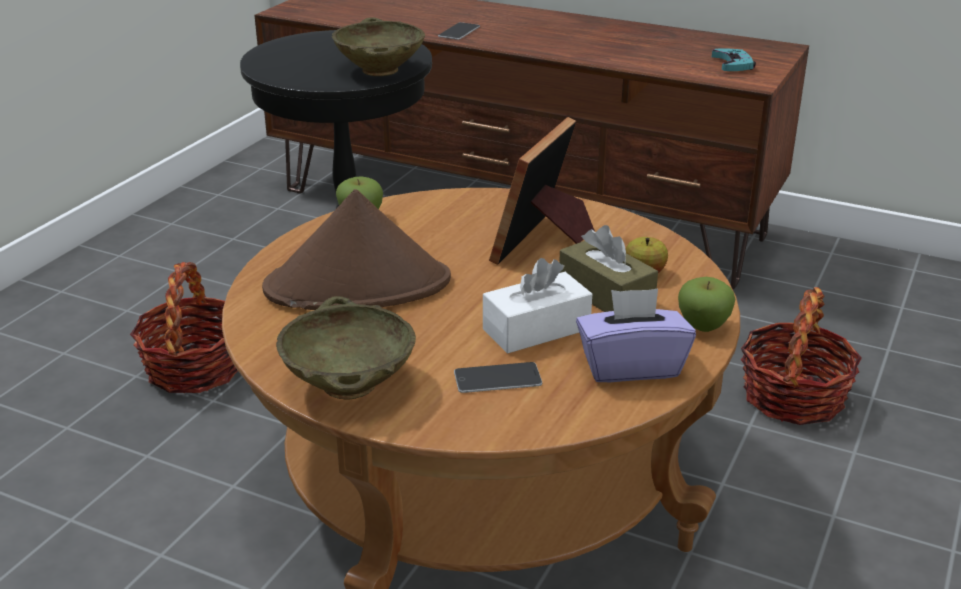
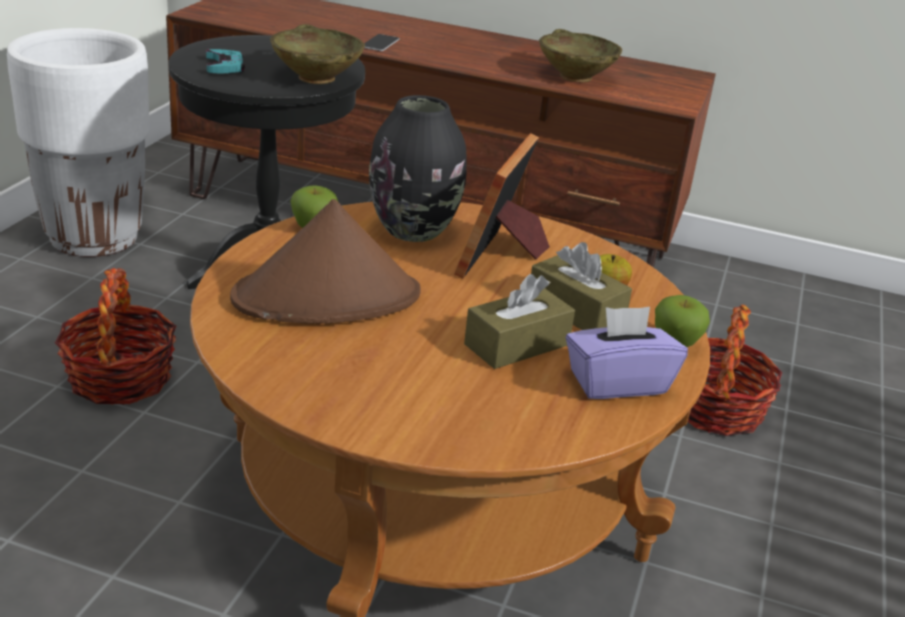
camera: 10 degrees left, 0 degrees up
(190, 234) = (94, 238): none -> white planter
(349, 385) = (342, 401): beige bowl -> beige bowl (575, 77)
(460, 218) = (414, 230): none -> black vase
(497, 378) = (490, 394): phone -> none
(536, 329) = (517, 345): white tissue box -> brown tissue box
(733, 64) = (652, 88): turquoise game controller -> turquoise game controller (225, 66)

